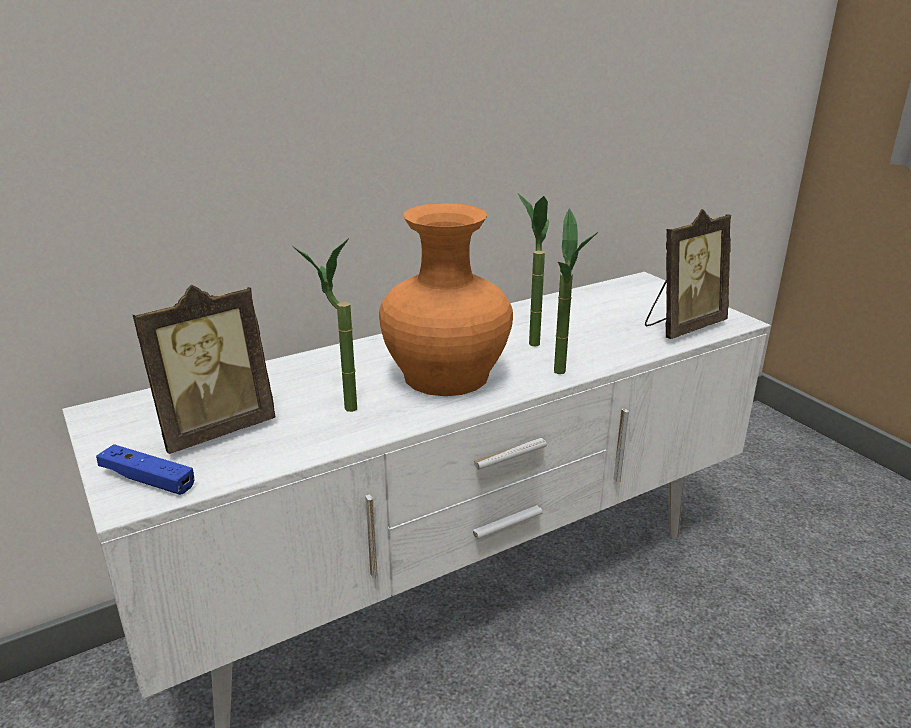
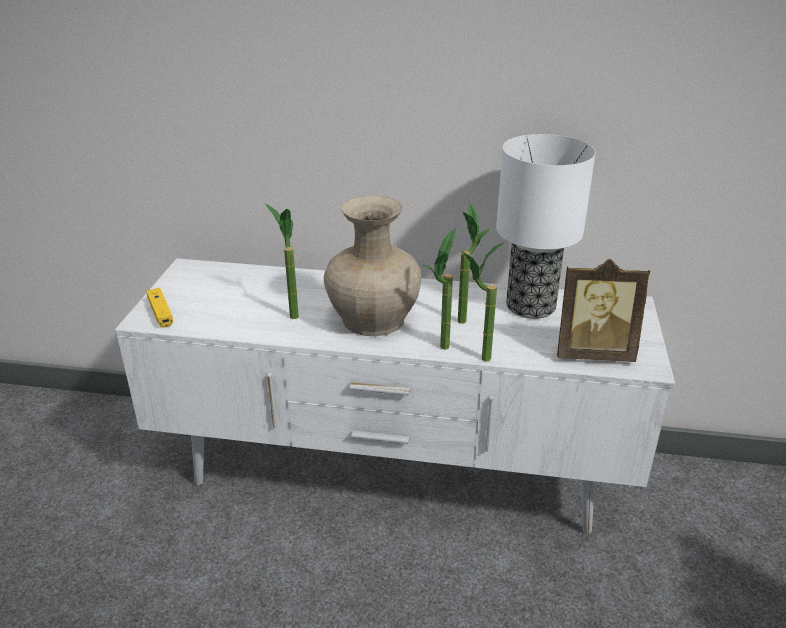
camera: 40 degrees right, 5 degrees up
(147, 479) = (160, 313): blue game controller -> yellow game controller
(214, 430) = (218, 299): picture frame -> none
(445, 376) = (372, 319): orange vase -> beige vase
(572, 310) = (532, 306): none -> table lamp
(603, 369) = (476, 358): none -> potted plant

